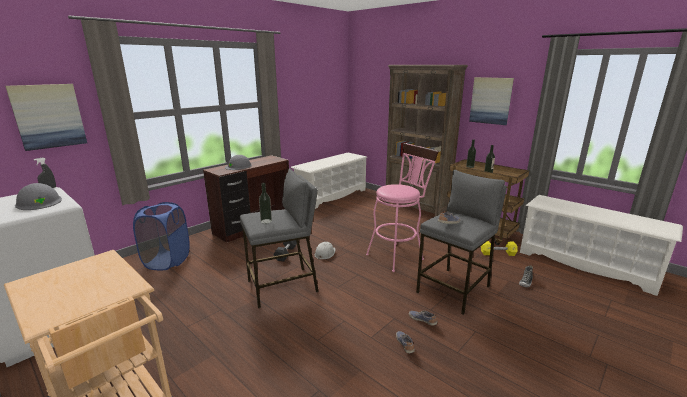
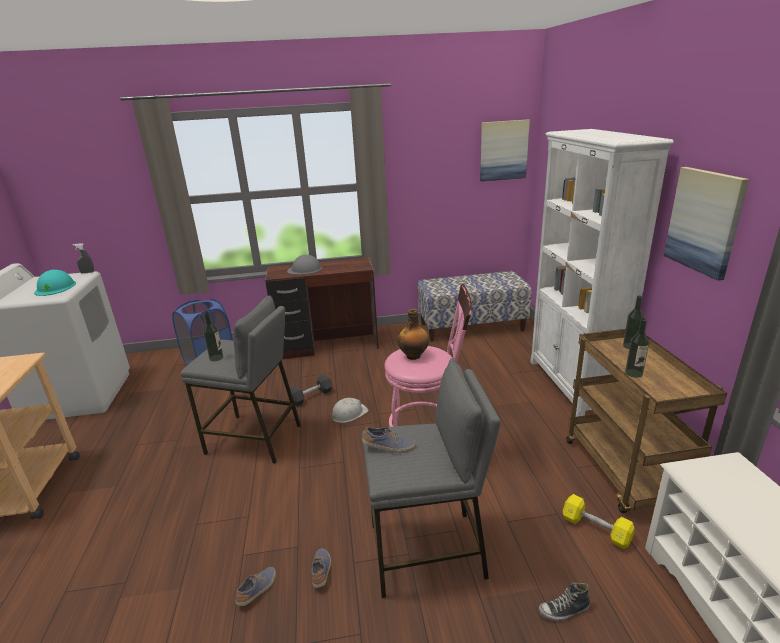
camera: 40 degrees right, 5 degrees up
(39, 202) = (55, 287): grey hard hat -> turquoise hard hat
(48, 116) = (115, 198): picture -> picture (503, 150)
(331, 196) = (472, 327): white shoe rack -> bench
(394, 188) = (414, 356): none -> bottle
(416, 208) = (571, 386): brown bookcase -> white bookcase

